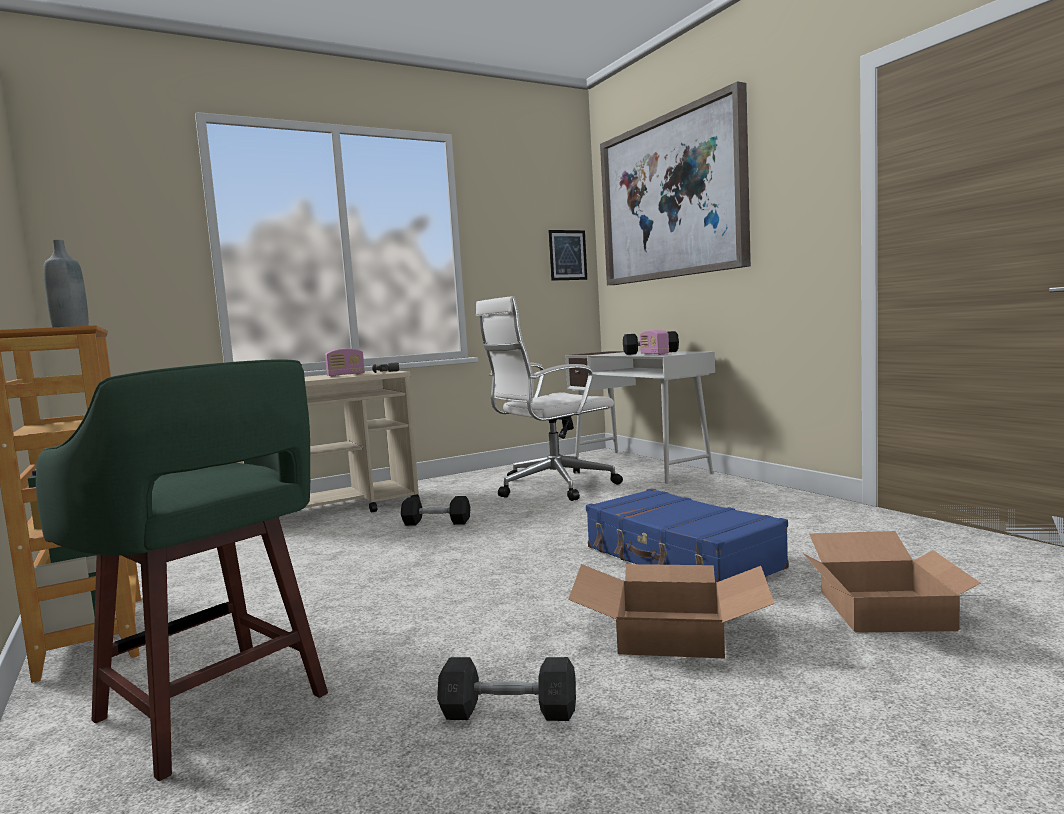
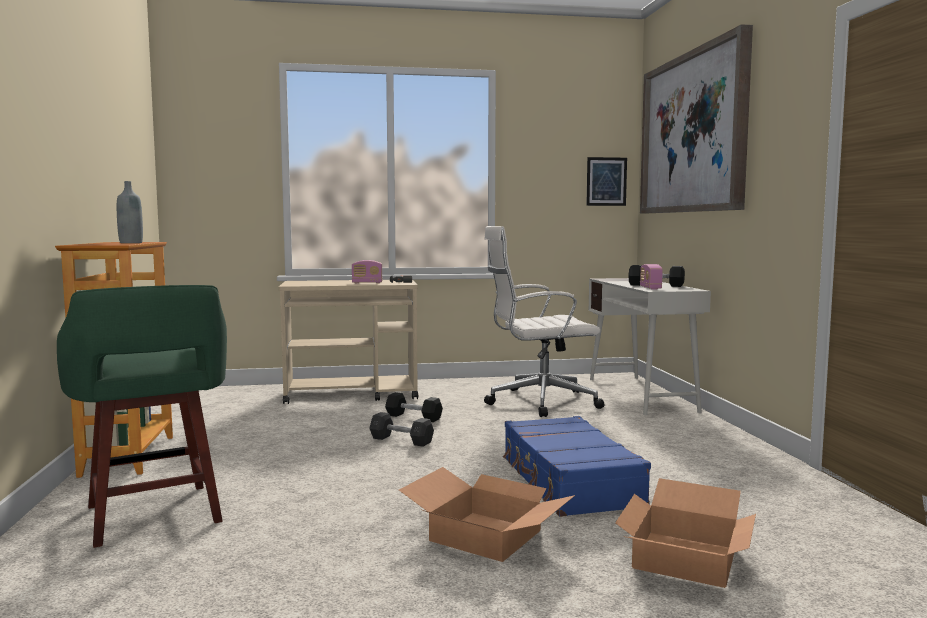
camera: 20 degrees right, 0 degrees up
(509, 712) = (315, 559): grey dumbbell -> grey dumbbell (401, 440)

